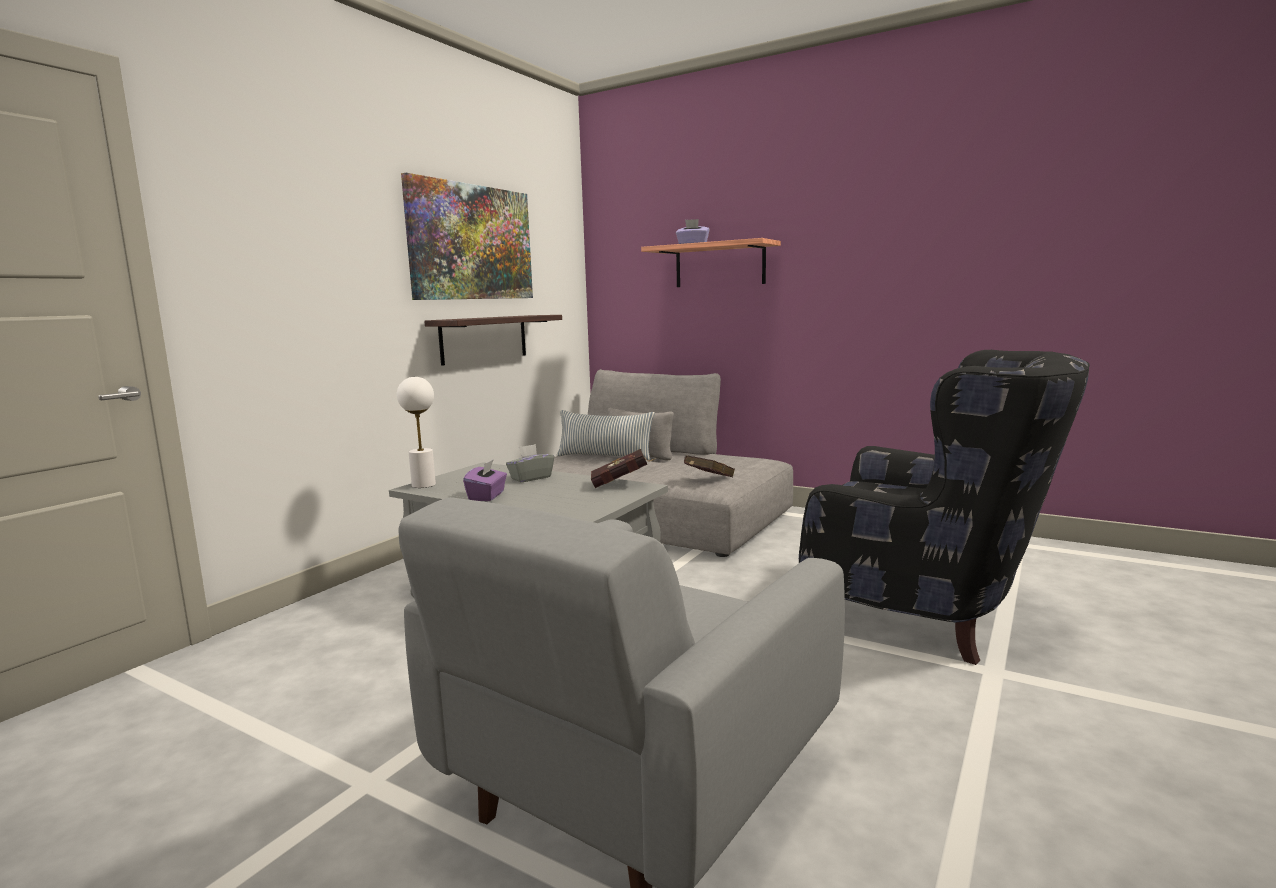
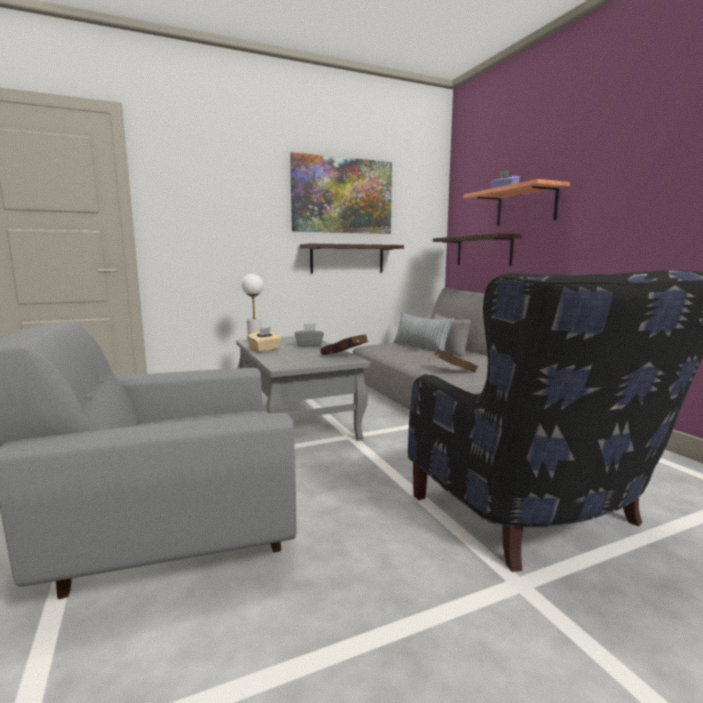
camera: 35 degrees right, 0 degrees up
(487, 496) = (265, 350): purple tissue box -> beige tissue box
(656, 319) = (483, 251): none -> shelf

